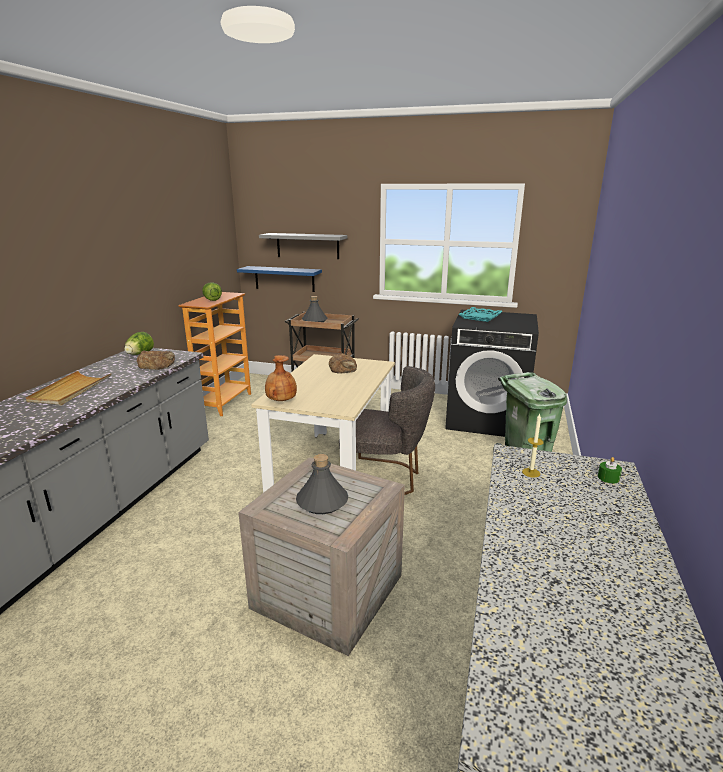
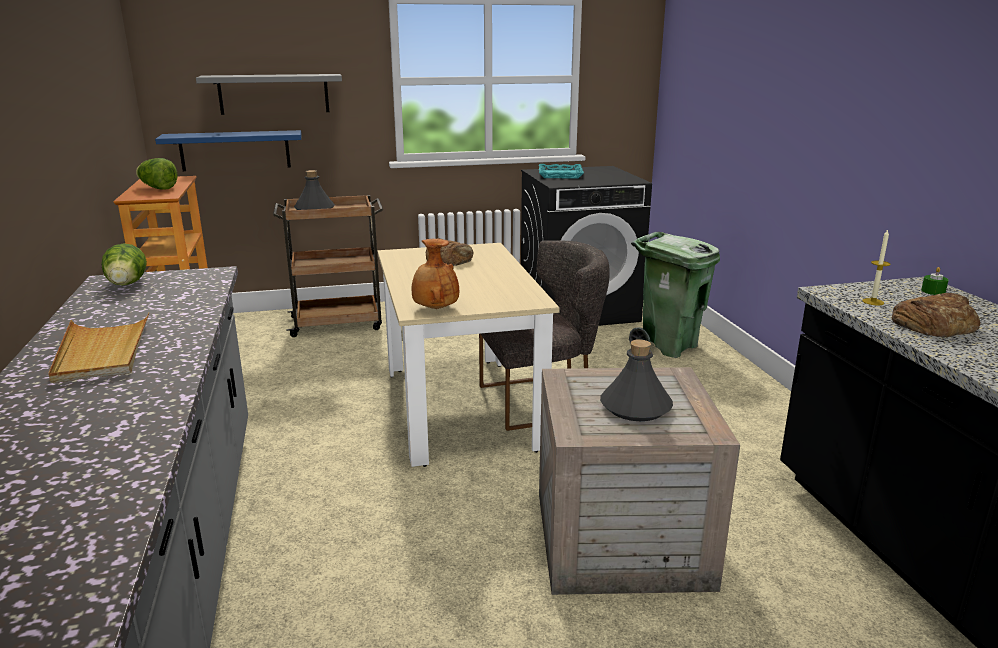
camera: 30 degrees left, 0 degrees up
(156, 364) = (189, 292): bread -> bread (934, 324)

